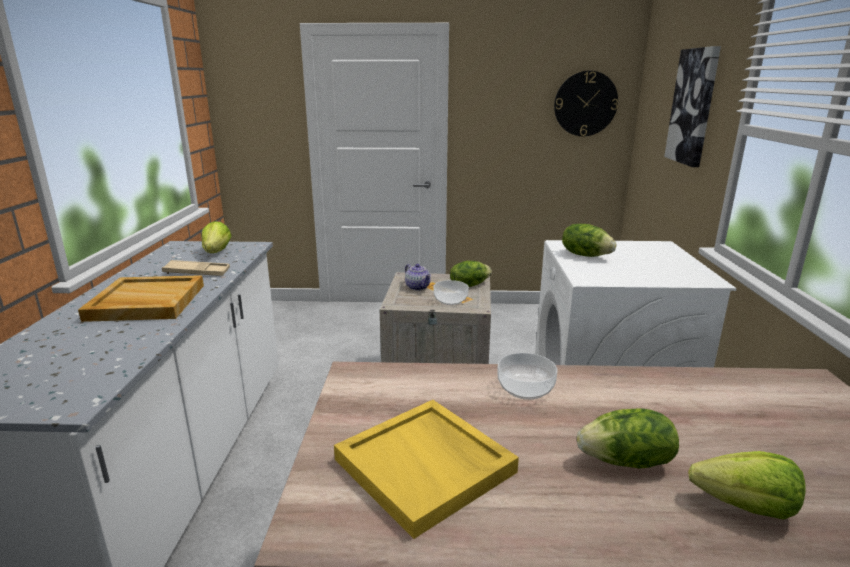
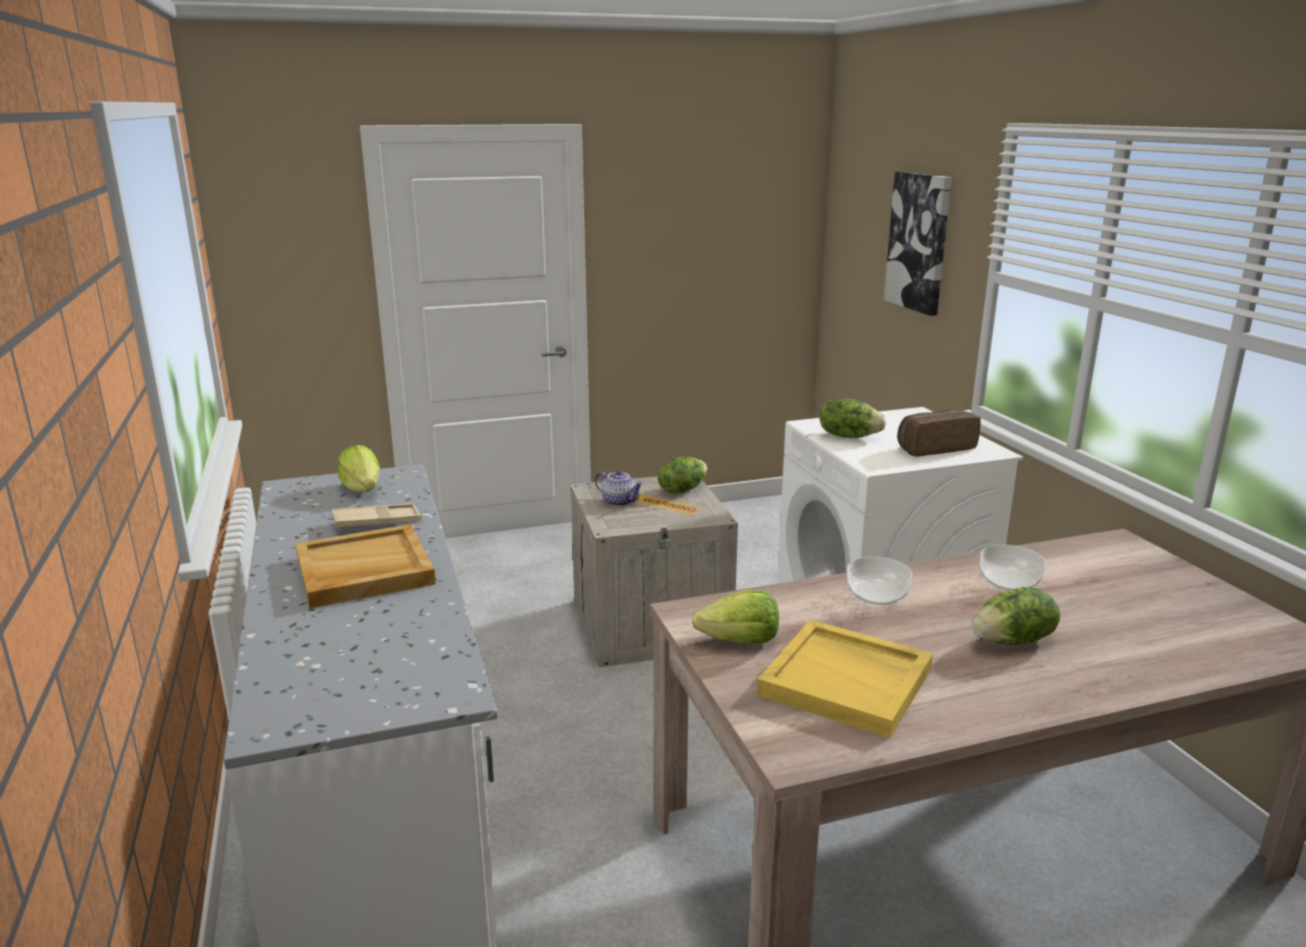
camera: 20 degrees left, 0 degrees up
(450, 300) = (675, 513): bowl -> bowl (1009, 581)
(585, 104) = (763, 228): wall clock -> none
(654, 271) = (934, 448): none -> bread
(745, 507) = (1123, 655): lettuce -> lettuce (740, 641)

